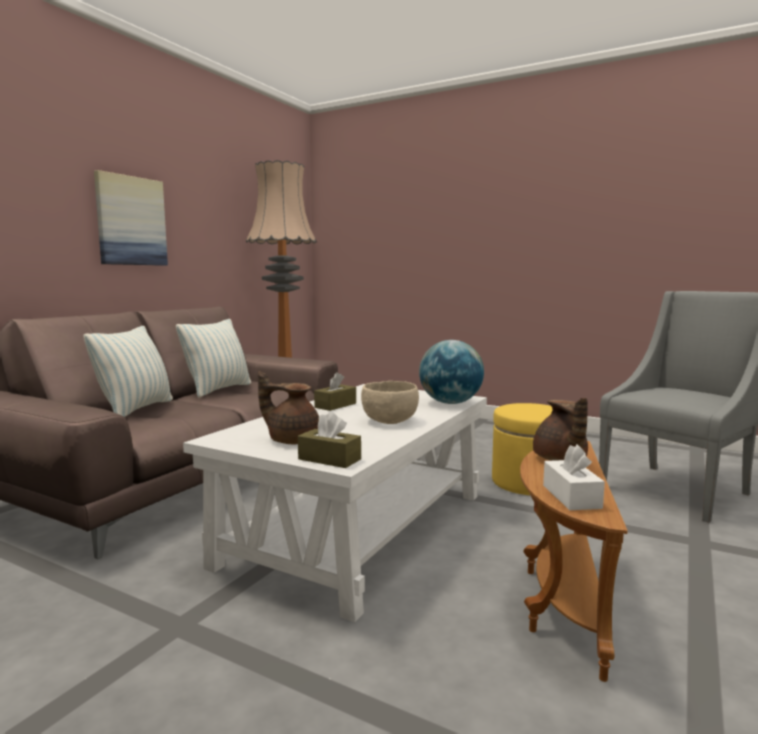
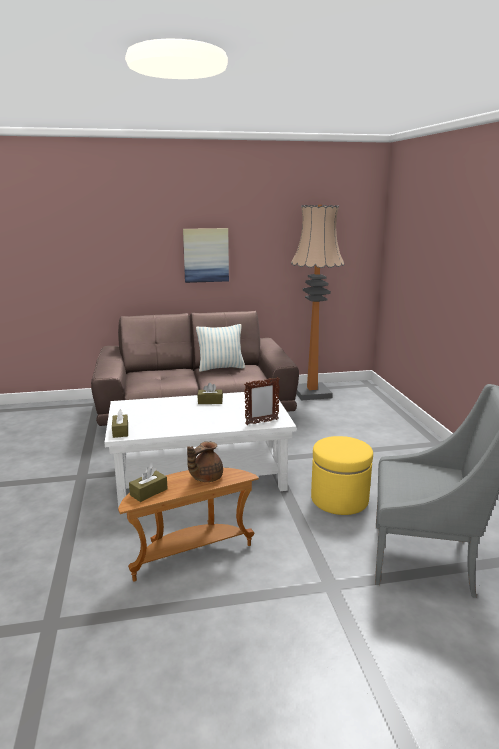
camera: 50 degrees right, 10 degrees up
(135, 409) = (161, 371): pillow -> none
(292, 440) = (137, 416): brown teapot -> none
(390, 420) = (199, 421): beige bowl -> none
(450, 403) = (261, 422): globe -> picture frame
(571, 497) = (148, 492): white tissue box -> brown tissue box

